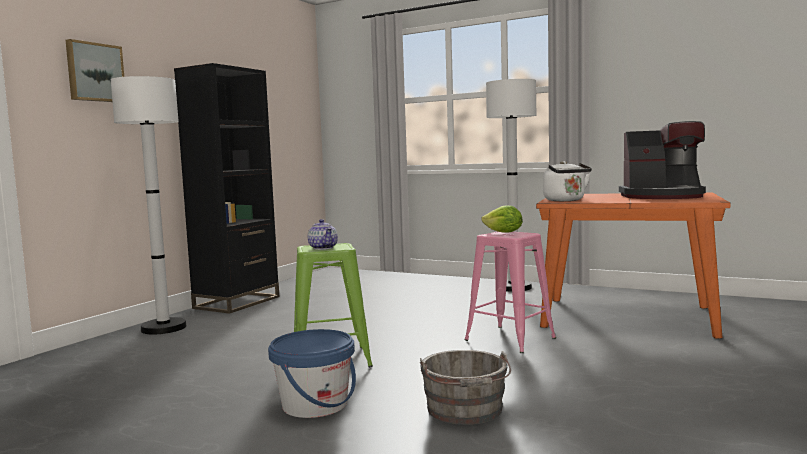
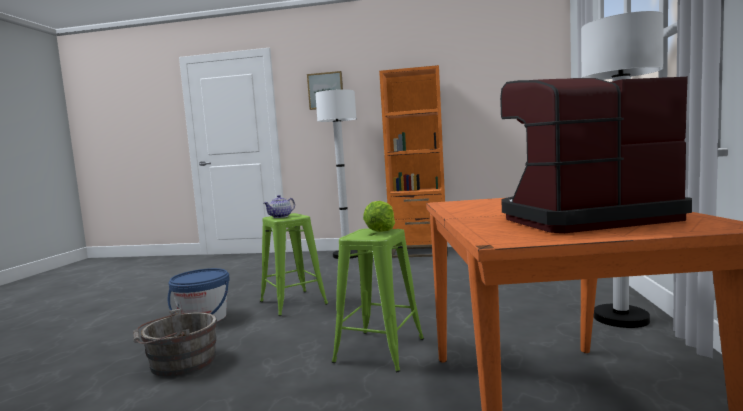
camera: 70 degrees right, 0 degrees up
(237, 302) = (419, 252): black bookcase -> orange bookcase
(510, 339) = (379, 350): pink stool -> green stool
(566, 200) = (467, 203): white kettle -> none
(662, 196) = (581, 219): coffee machine -> coffee machine turned 90 degrees clockwise

